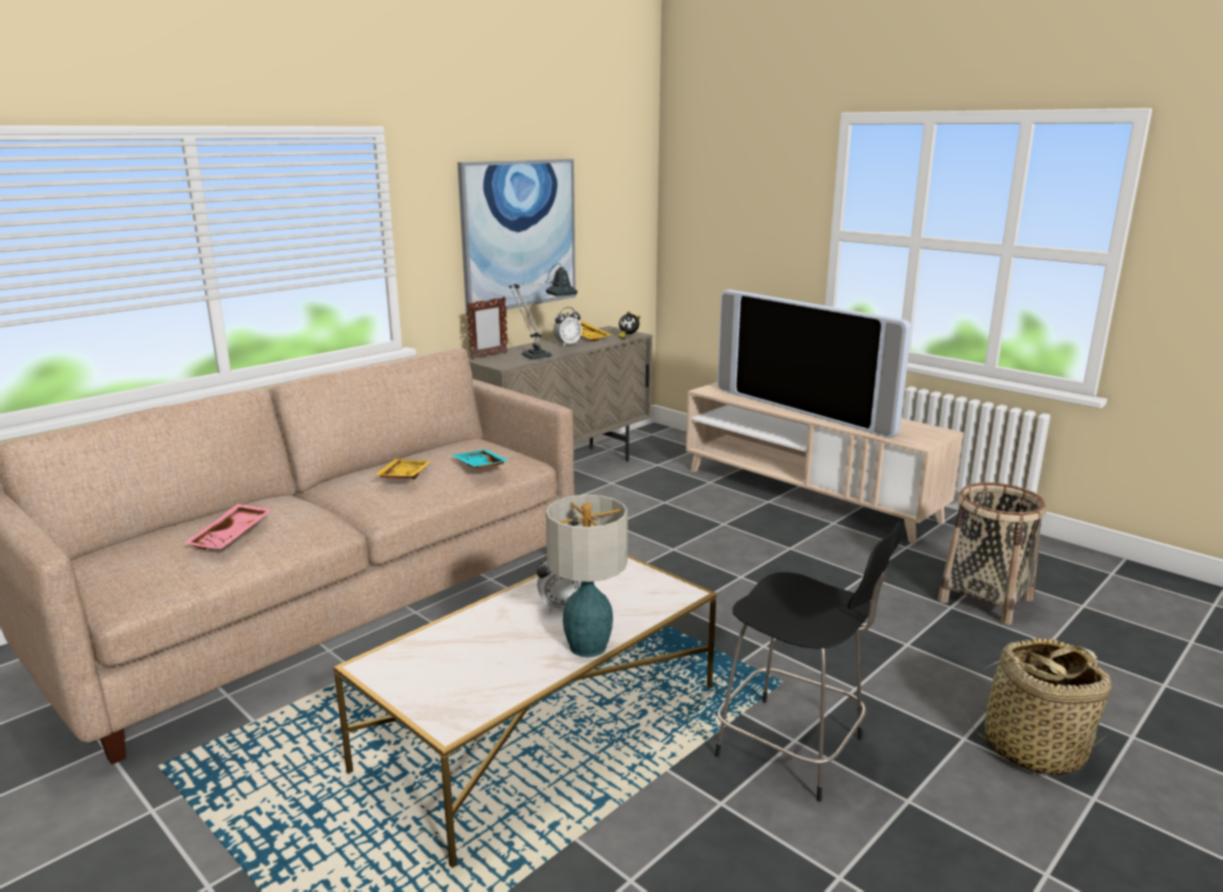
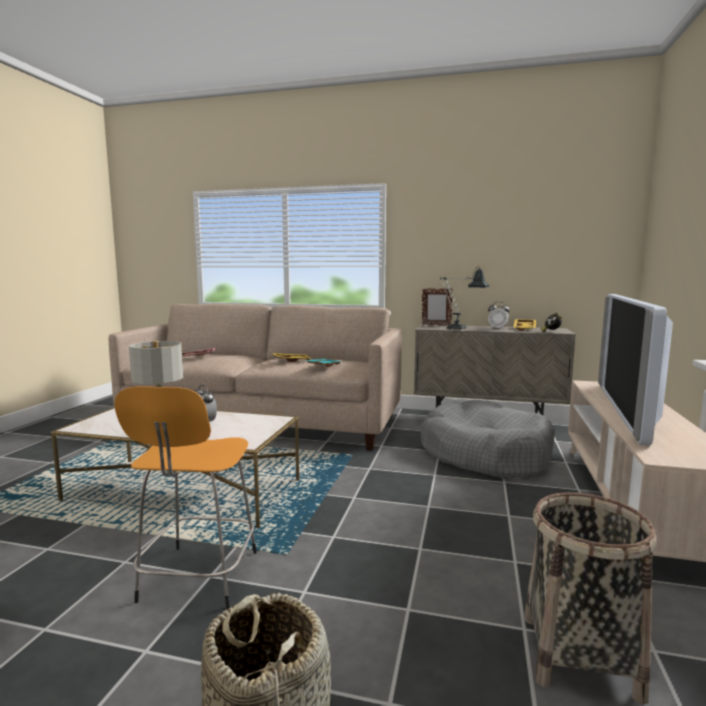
camera: 60 degrees right, 10 degrees down
(519, 234) = (483, 251): picture -> none
(651, 507) = (484, 454): none -> grey dog bed
(795, 749) = (198, 578): black stool -> orange stool

